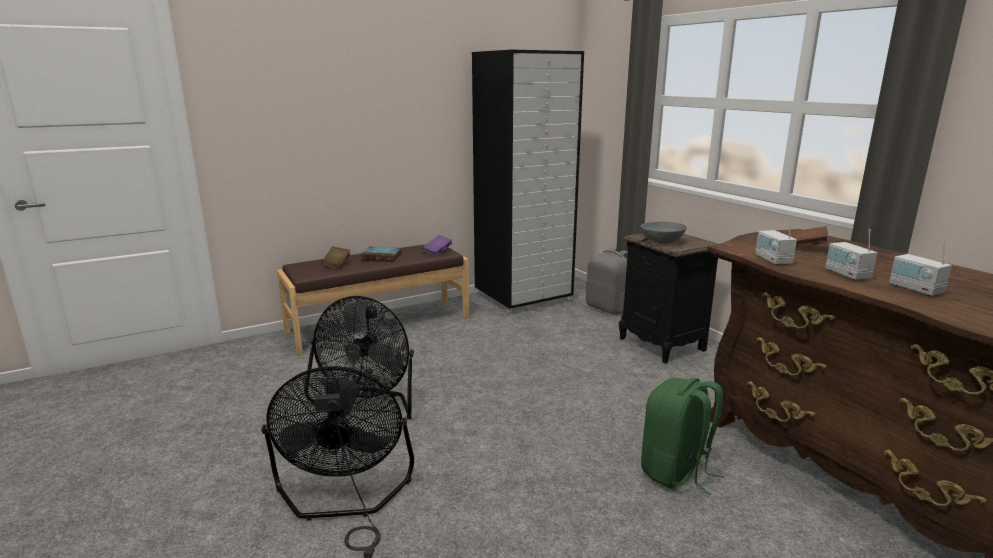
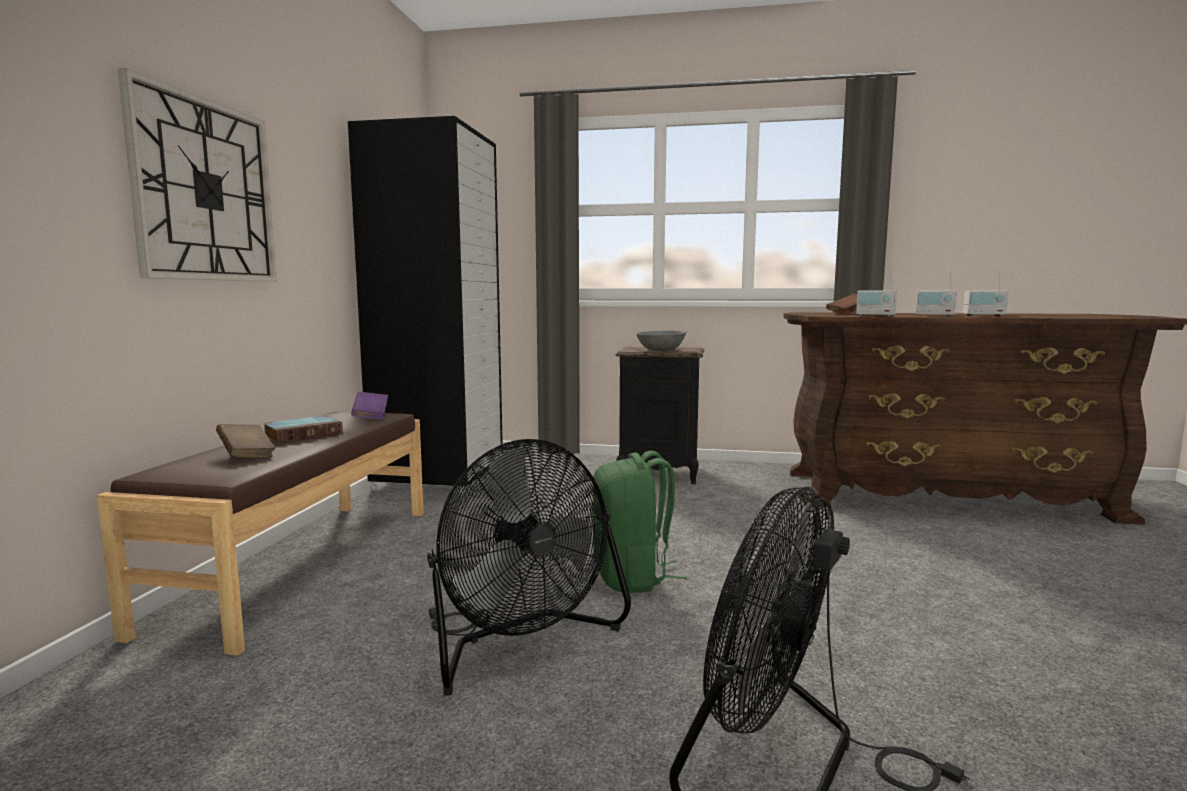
camera: 50 degrees left, 10 degrees down
(347, 123) = (205, 191): none -> wall clock
(608, 308) = (550, 463): grey backpack -> none
(676, 471) = (889, 544): green backpack -> green backpack (632, 577)

